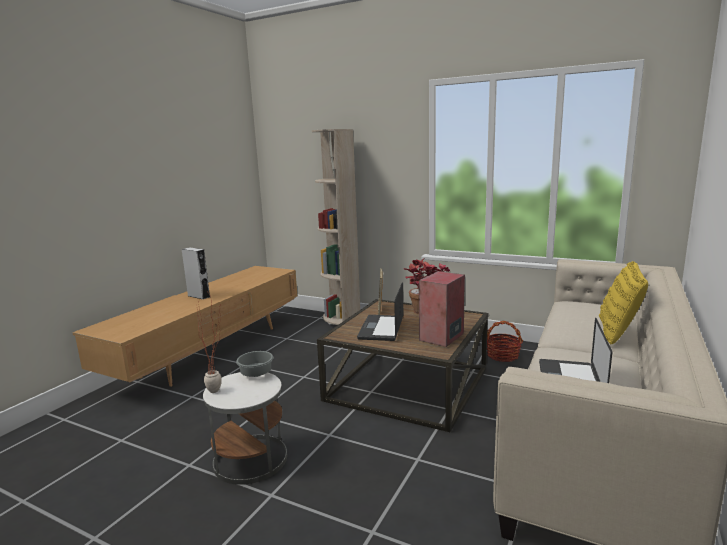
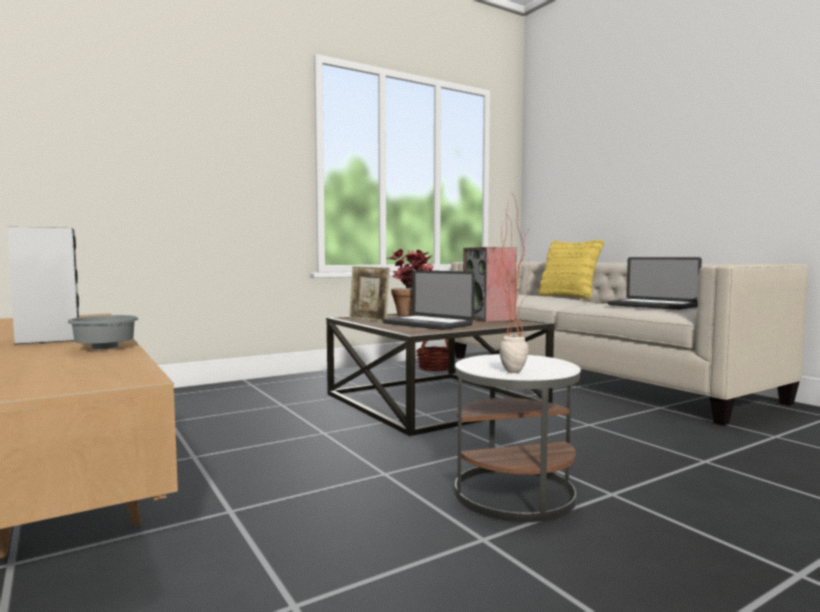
camera: 60 degrees left, 10 degrees down
(255, 374) = (482, 357): grey bowl -> grey bowl (103, 348)
(339, 322) = (199, 392): beige bookcase -> none

